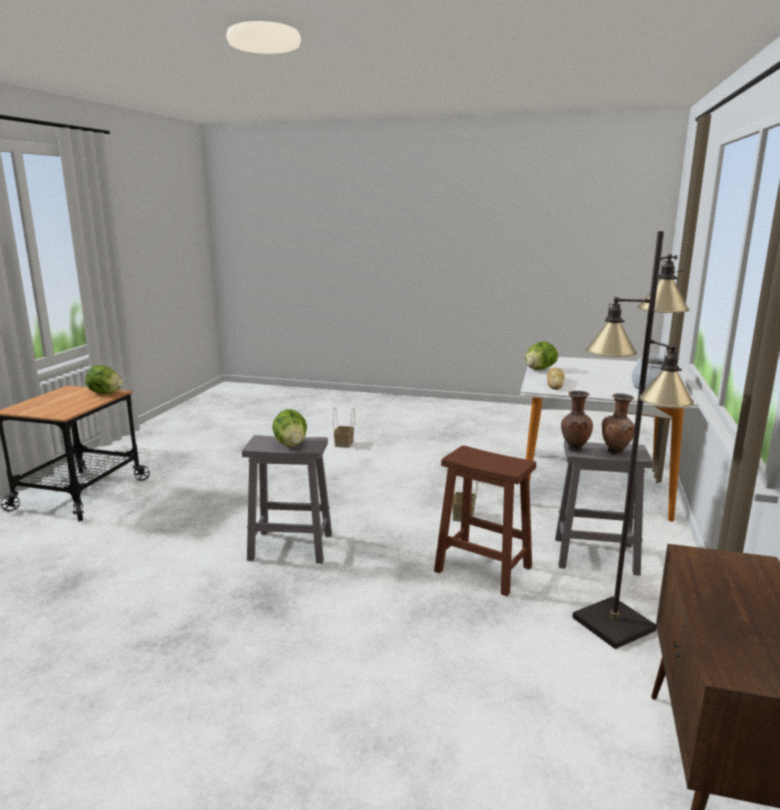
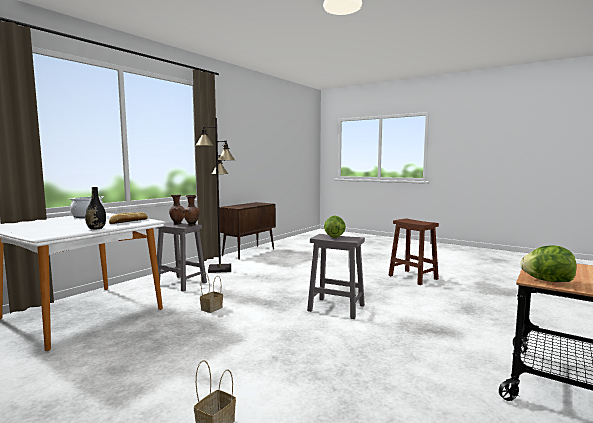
camera: 160 degrees left, 10 degrees down
(481, 569) = (242, 286): brown stool -> brown stool (413, 277)
(539, 369) = (96, 228): lettuce -> black vase

